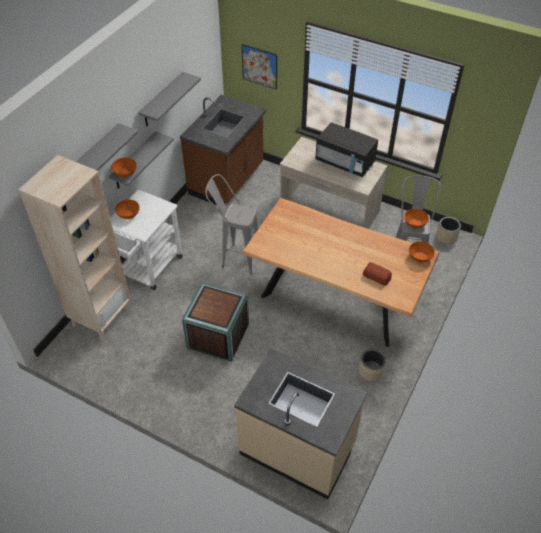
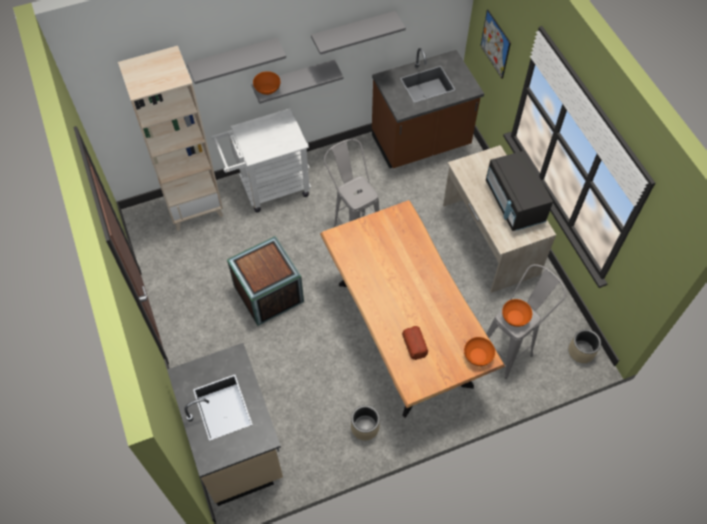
camera: 40 degrees right, 10 degrees up
(128, 214) = (259, 129): orange bowl -> none

